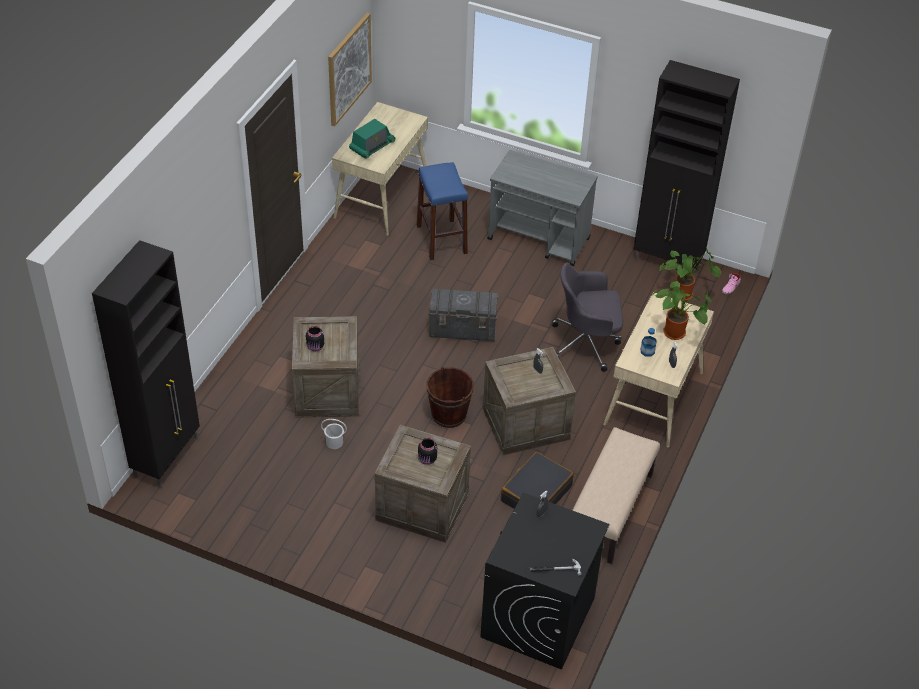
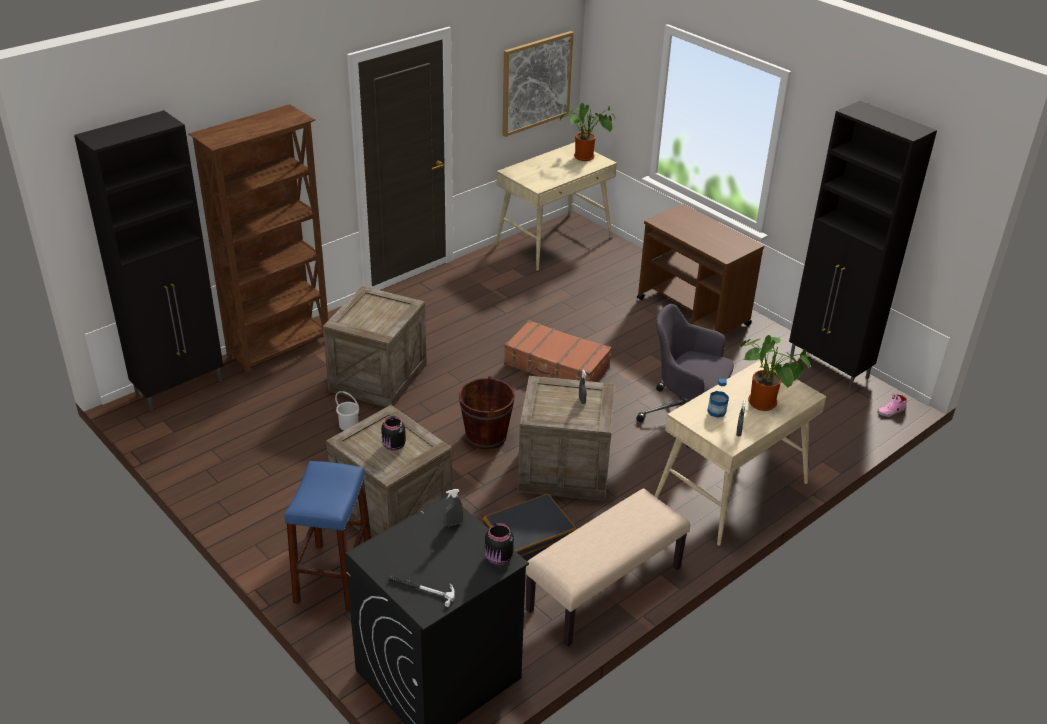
camera: 25 degrees right, 10 degrees down
(224, 390) = (280, 349): none -> brown bookcase
(315, 347) = (362, 315): black jar -> black jar (498, 558)
(372, 146) = (543, 171): radio -> none
(441, 239) = (589, 287): blue stool -> blue stool (333, 576)
(463, 330) = (556, 366): grey storage box -> brown suitcase
(539, 239) = (693, 312): grey cart -> brown cart
(684, 294) = (830, 402): potted plant -> potted plant (586, 157)

